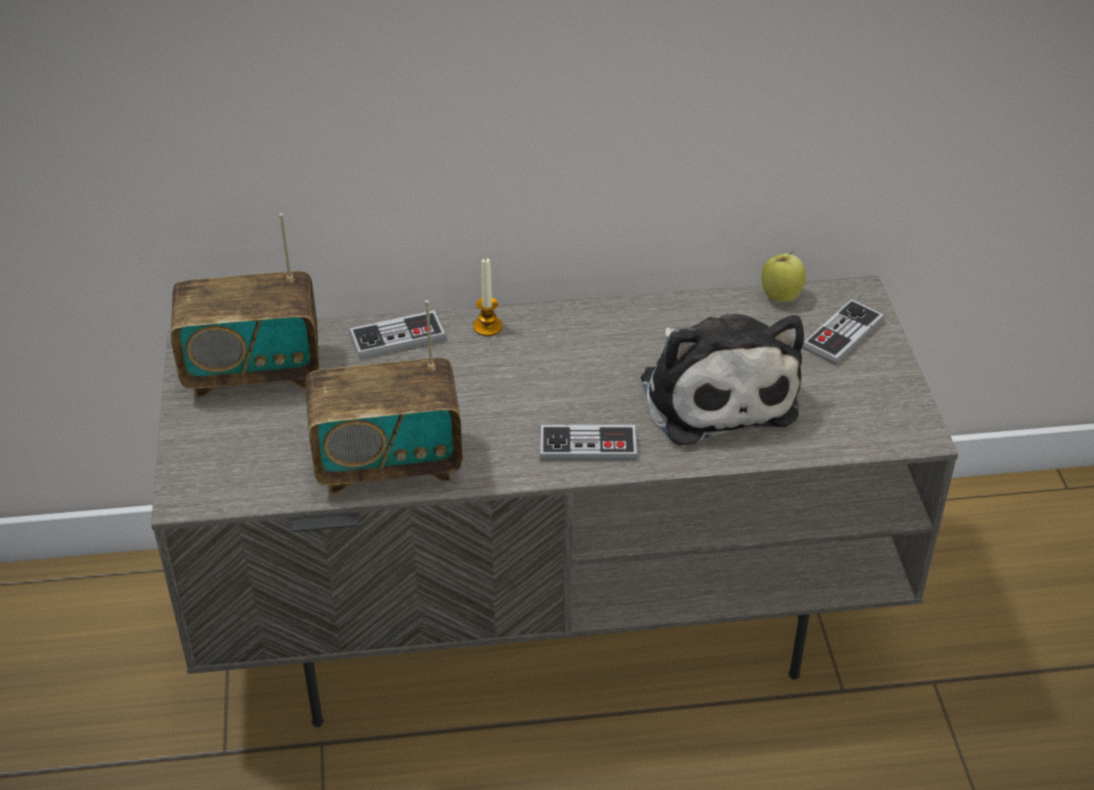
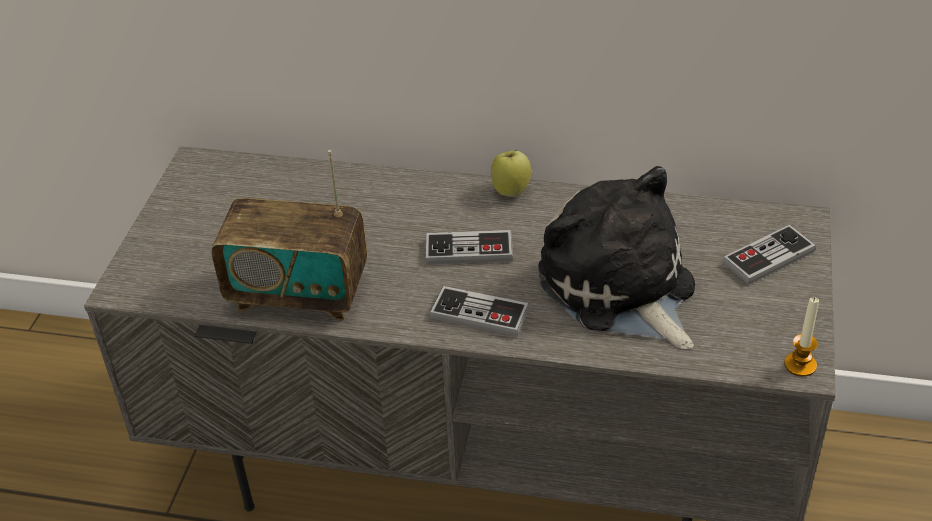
camera: 20 degrees right, 0 degrees up
(253, 371) = (228, 192): radio -> none
(397, 337) = (361, 185): game controller -> game controller (469, 250)
(487, 327) = (442, 190): candle -> candle (800, 365)
(715, 393) = (620, 288): plush toy -> plush toy turned 150 degrees clockwise
(781, 296) = (724, 210): apple -> apple (511, 190)

